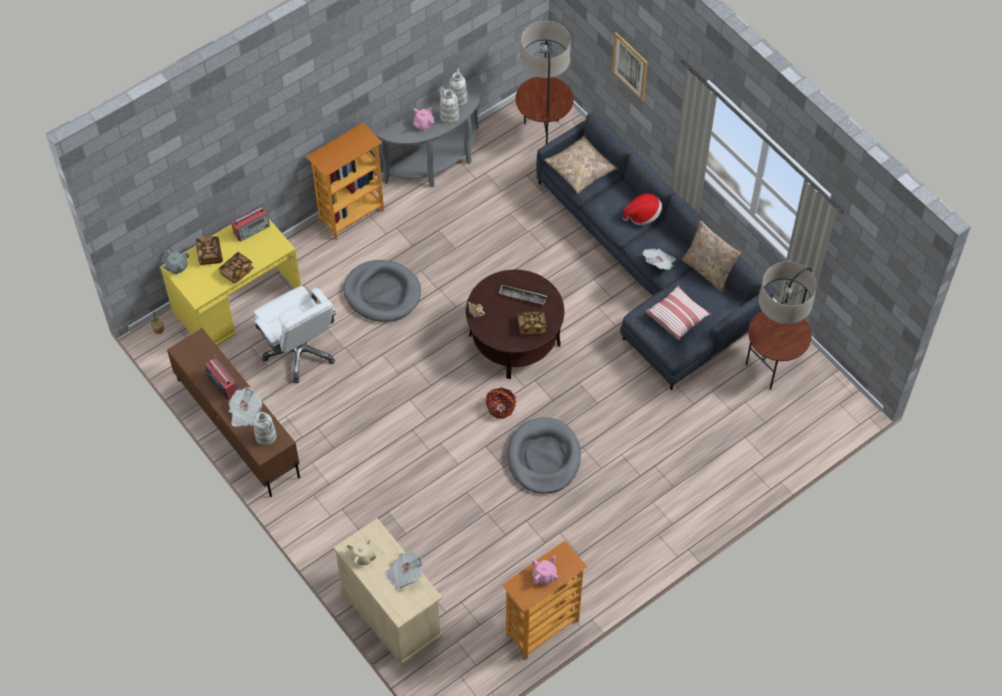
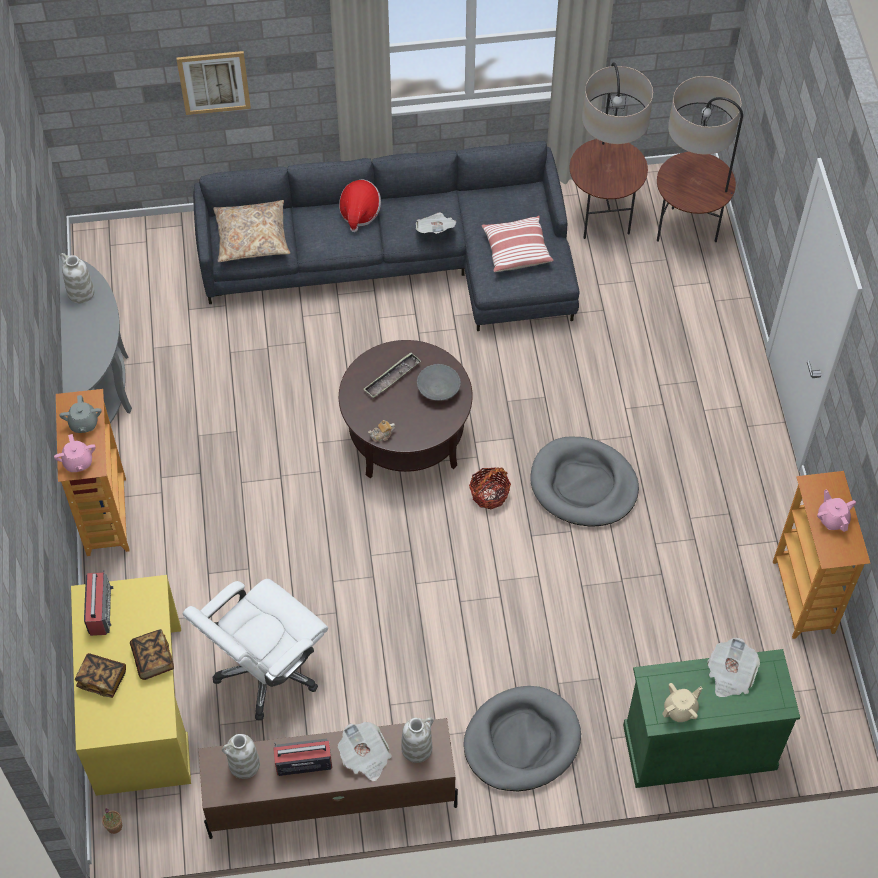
camera: 60 degrees left, 0 degrees up
(177, 267) = (93, 729): grey teapot -> grey teapot (83, 424)
(300, 352) = (266, 671): white office chair -> white office chair turned 135 degrees clockwise
(382, 293) = (245, 538): grey dog bed -> grey dog bed (521, 741)
(391, 613) = (699, 746): beige cabinet -> green cabinet
(423, 124) = (88, 344): pink teapot -> pink teapot (78, 462)
(449, 117) = (98, 313): white vase -> white vase (244, 765)
(531, 325) = (438, 389): book -> grey bowl
(543, 135) = (146, 265): floor lamp -> floor lamp (687, 231)
(708, 270) = (474, 193): beige pillow -> none

